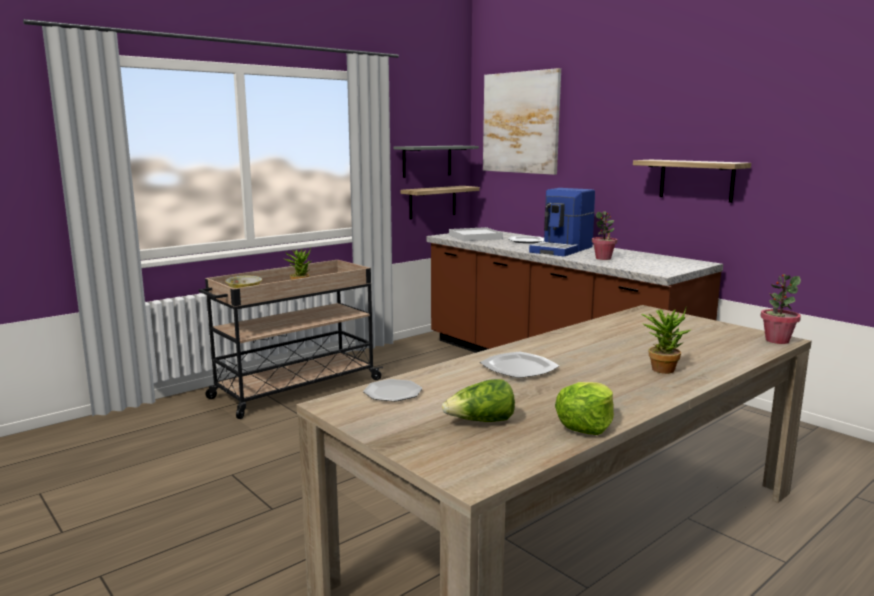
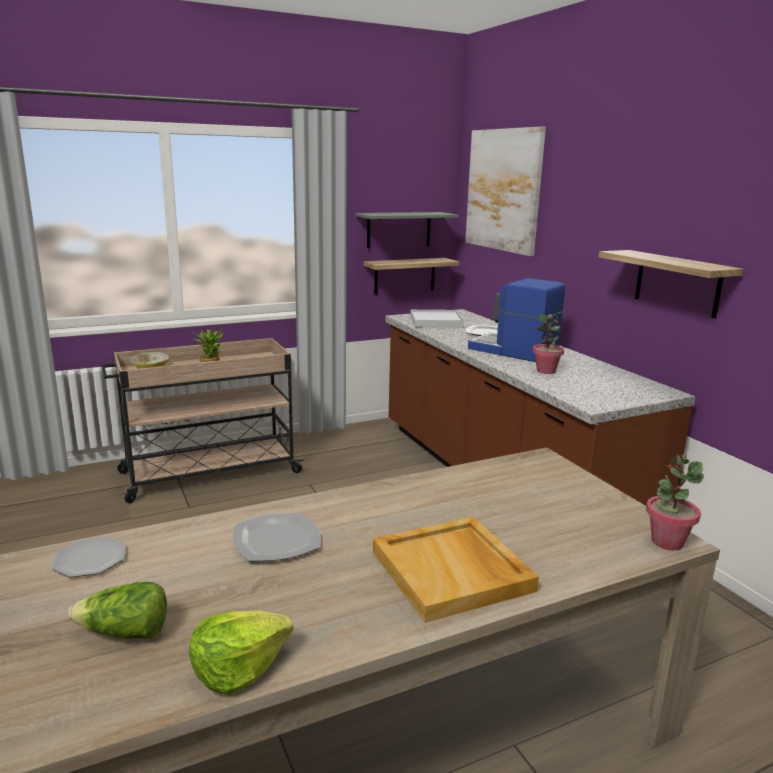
camera: 15 degrees right, 5 degrees up
(562, 249) = (513, 351): coffee machine -> coffee machine turned 75 degrees clockwise
(662, 368) = (453, 571): potted plant -> beige tray

